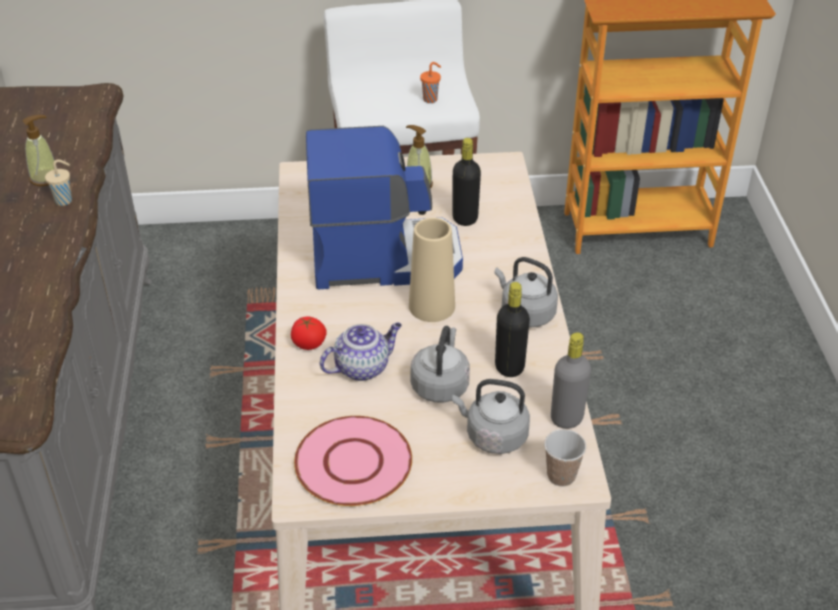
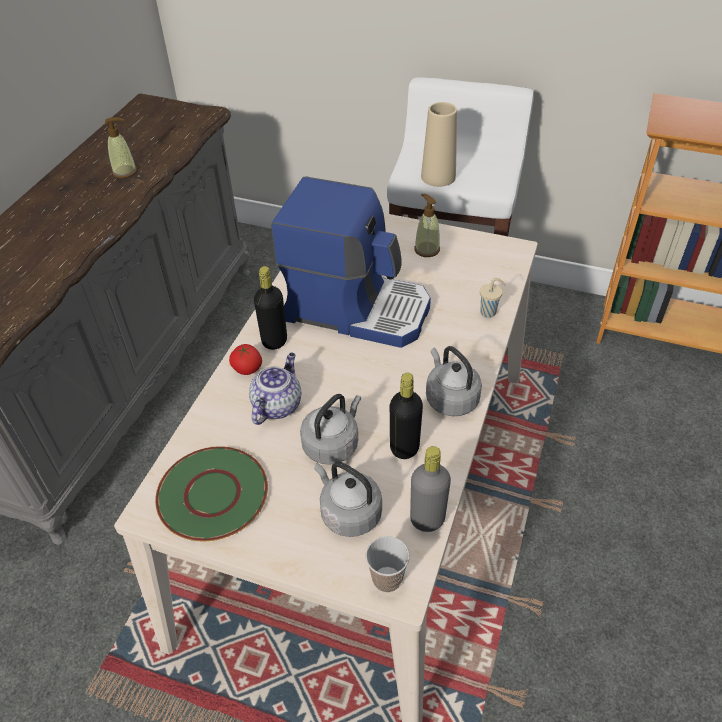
camera: 25 degrees right, 5 degrees up
(65, 201) = (125, 193): beige cup -> beige cup (489, 312)
(353, 462) = (213, 493): pink plate -> green plate
(363, 367) = (277, 405): teapot -> teapot turned 60 degrees counterclockwise
(431, 99) = (477, 176): orange cup -> none
(432, 306) = (370, 366): beige vase -> beige vase (438, 177)
(465, 218) = (449, 291): black bottle -> black bottle (274, 341)

